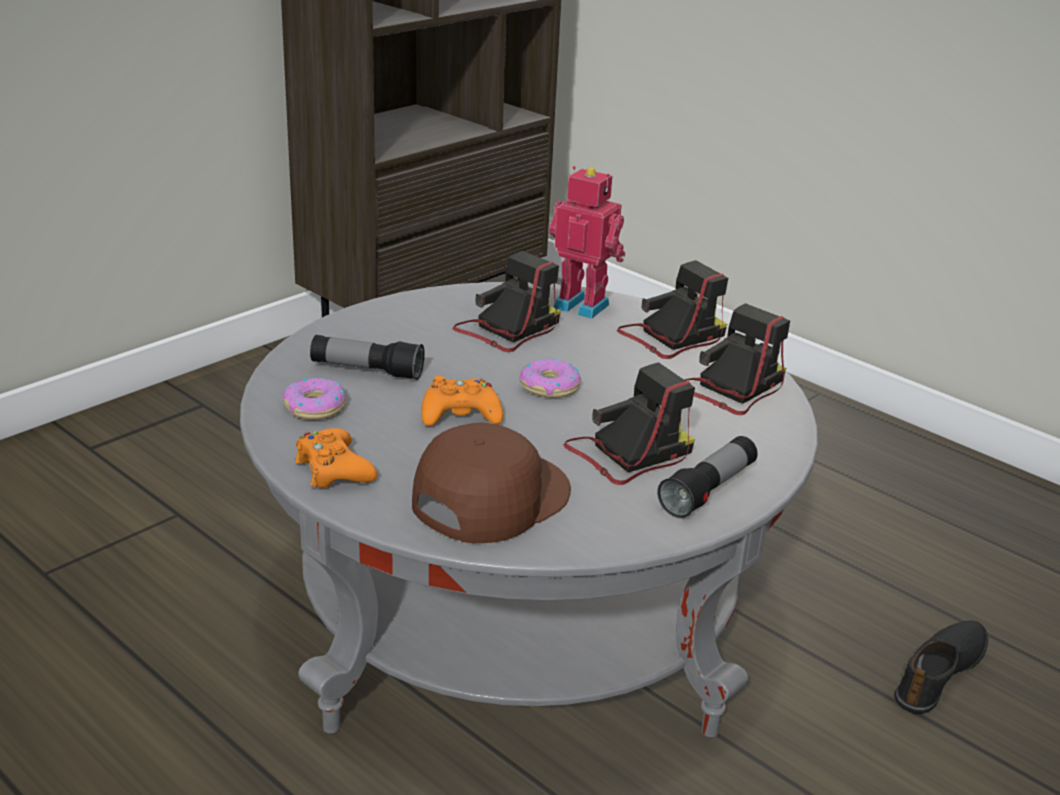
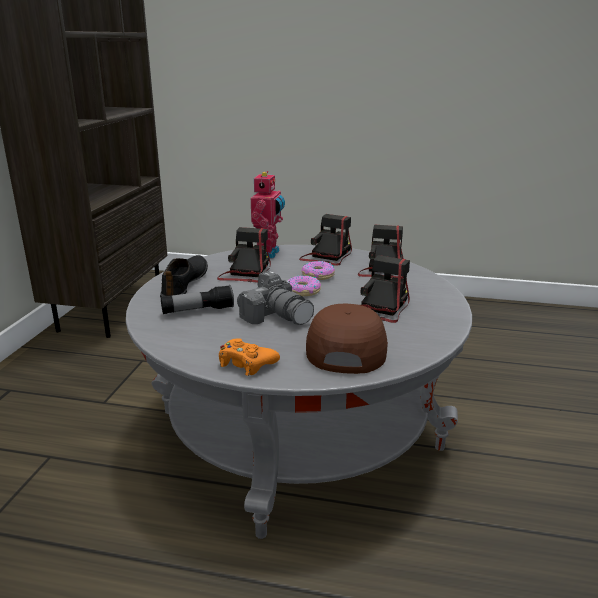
camera: 30 degrees left, 5 degrees down
(314, 407) = (192, 337): donut -> donut (318, 275)
(460, 414) = (277, 316): orange game controller -> camera
(583, 305) = (268, 253): toy robot -> toy robot turned 105 degrees clockwise
(708, 491) = (435, 312): flashlight -> none
(940, 674) = (497, 383): black shoe -> black shoe (185, 284)

